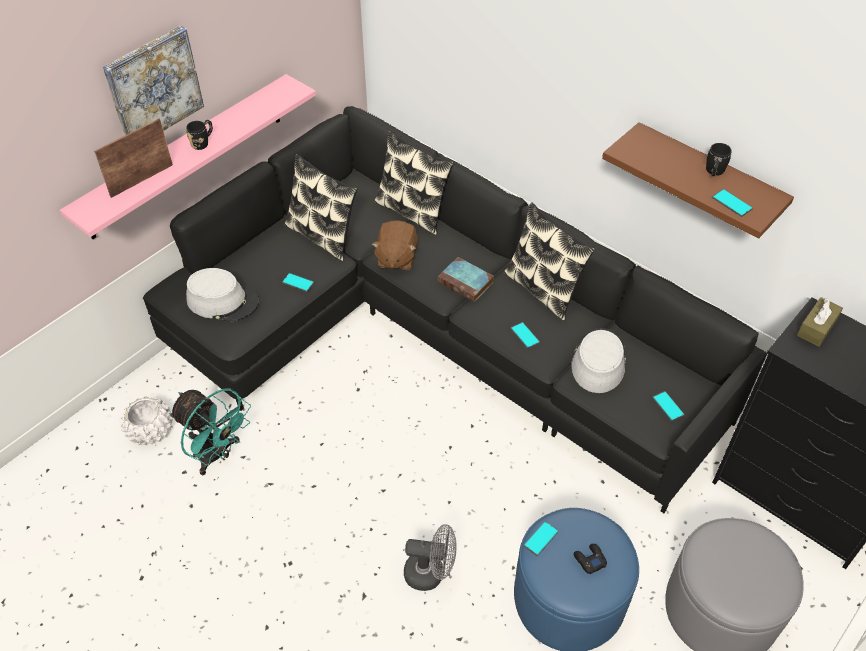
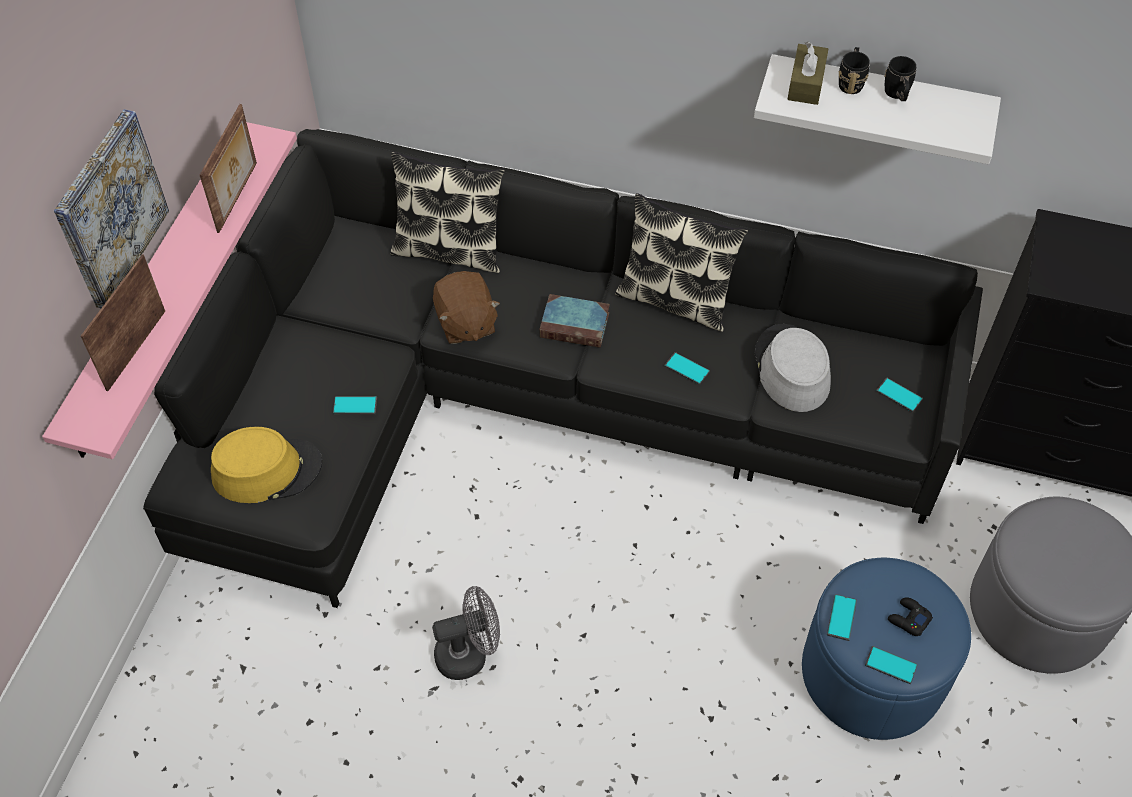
camera: 25 degrees left, 5 degrees up
(151, 431) = (228, 685): white planter -> none
(203, 142) = (186, 263): black mug -> black mug (850, 82)
(217, 455) = (341, 680): turquoise fan -> none
(223, 301) = (267, 470): grey hat -> yellow hat
(257, 116) = (239, 197): none -> picture frame
(322, 235) = (346, 327): pillow -> none
(430, 573) = (699, 714): grey fan -> grey fan (469, 653)
(707, 179) = (878, 103): brown shelf -> white shelf
(731, 203) = (939, 129): phone -> phone (890, 665)
(816, 328) = (1063, 245): brown tissue box -> brown tissue box (806, 83)

